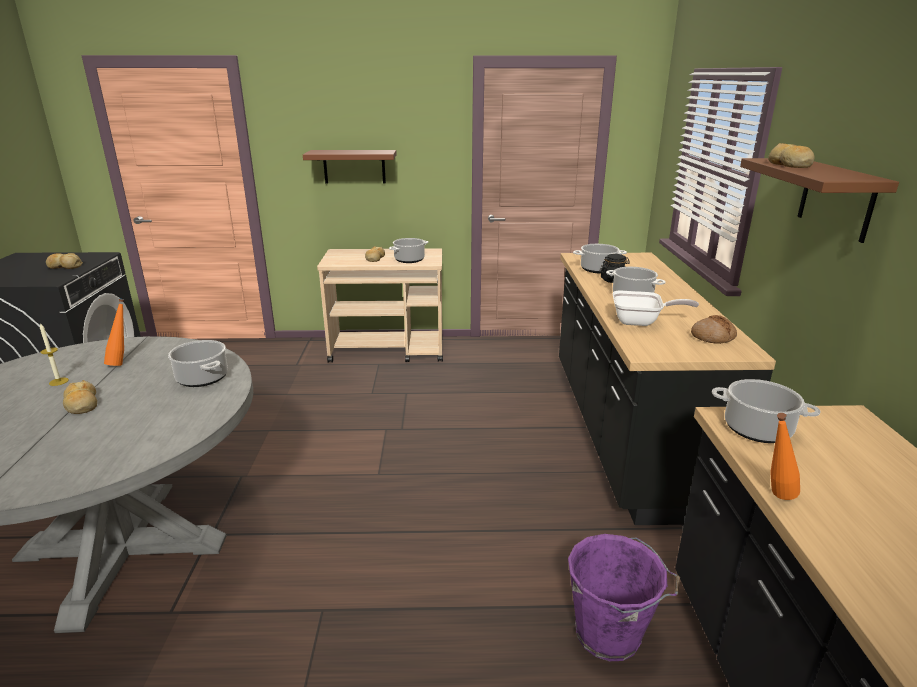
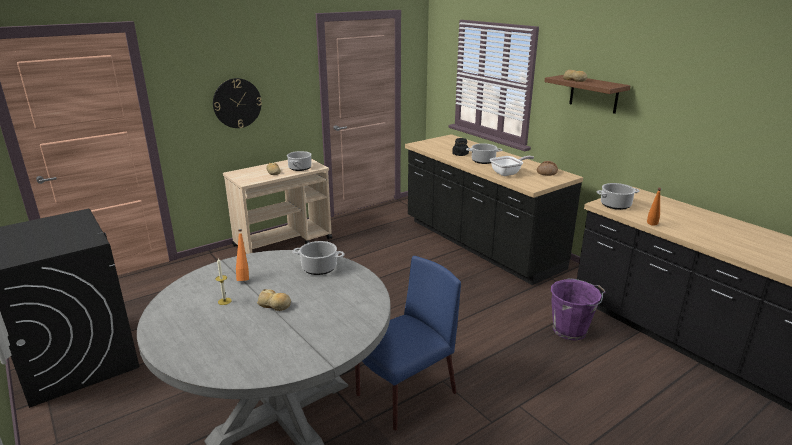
camera: 35 degrees left, 0 degrees up
(64, 266) = (69, 229): bread -> none
(255, 603) = (405, 395): none -> blue chair
(354, 166) = (237, 103): brown shelf -> wall clock
(597, 269) = (442, 150): cooking pot -> none

